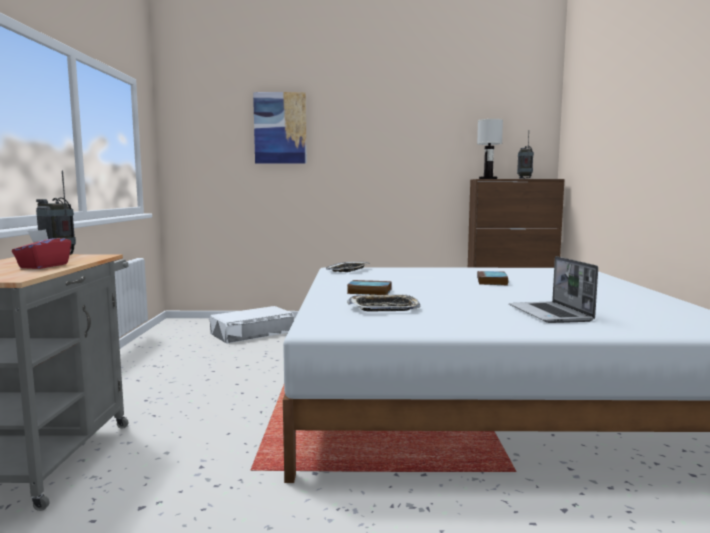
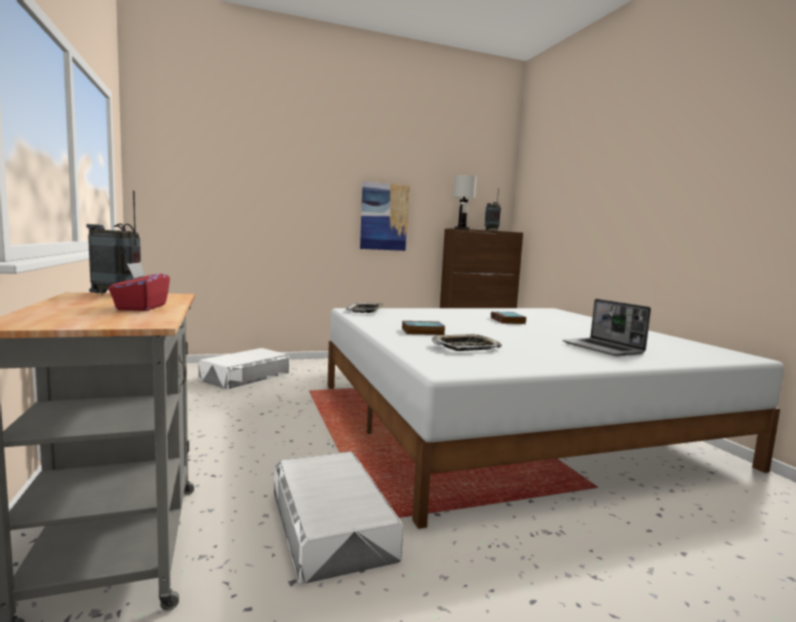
camera: 20 degrees left, 0 degrees up
(212, 468) = (331, 525): none -> white storage box
(280, 128) = (268, 165): picture -> picture (384, 217)

